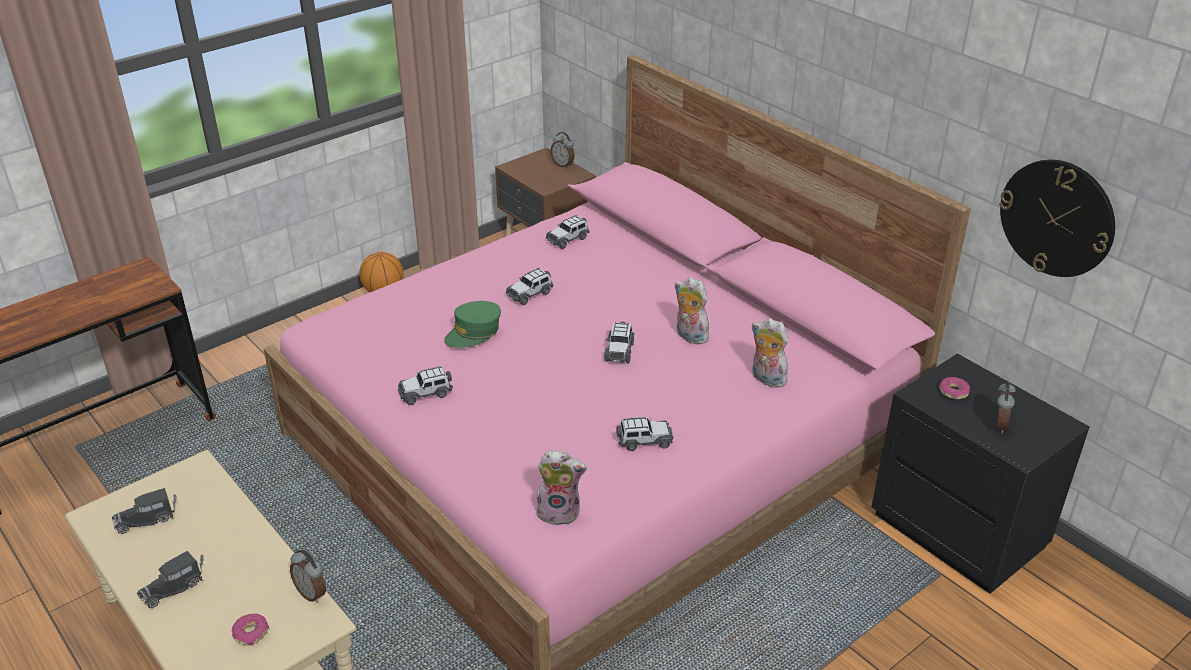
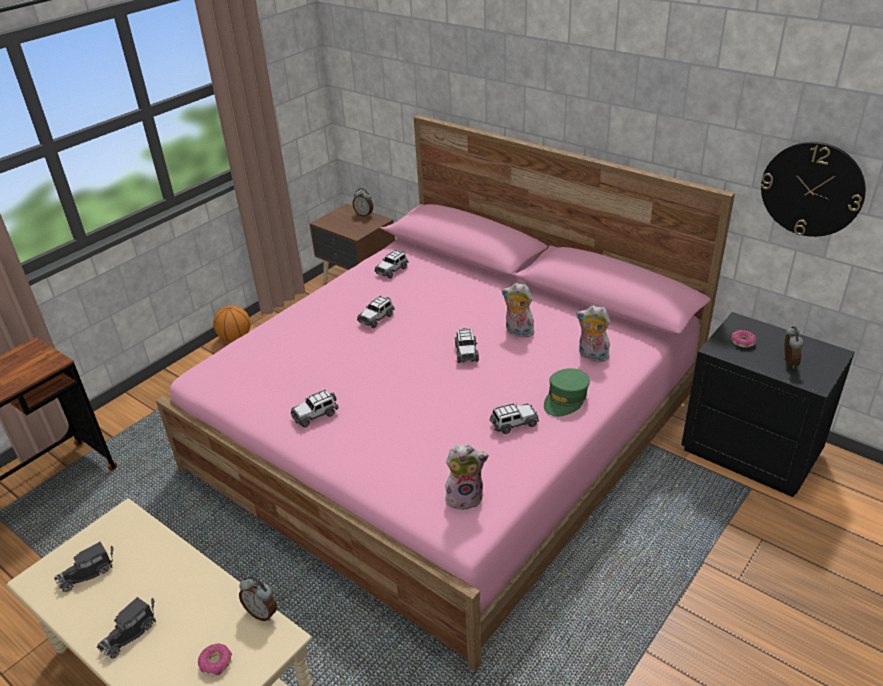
camera: 10 degrees left, 0 degrees up
(474, 333) = (341, 357): green cap -> green cap (565, 399)

